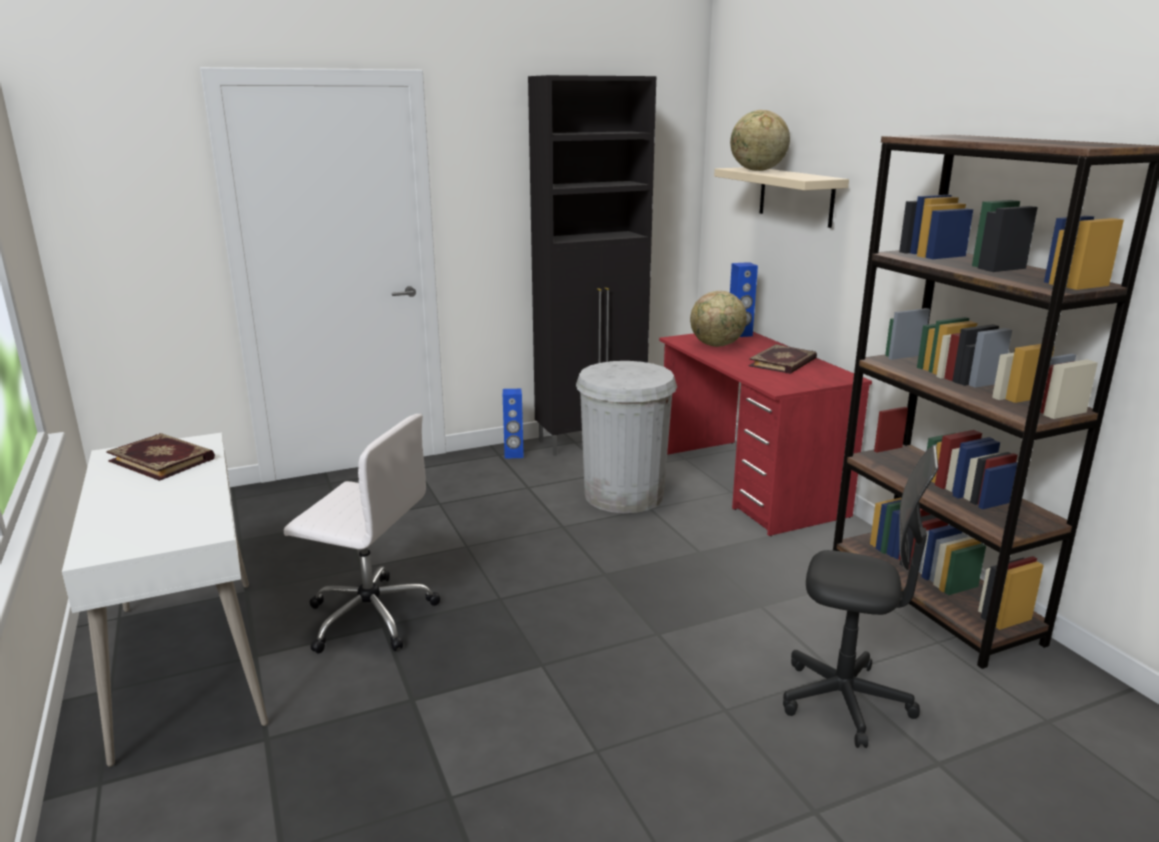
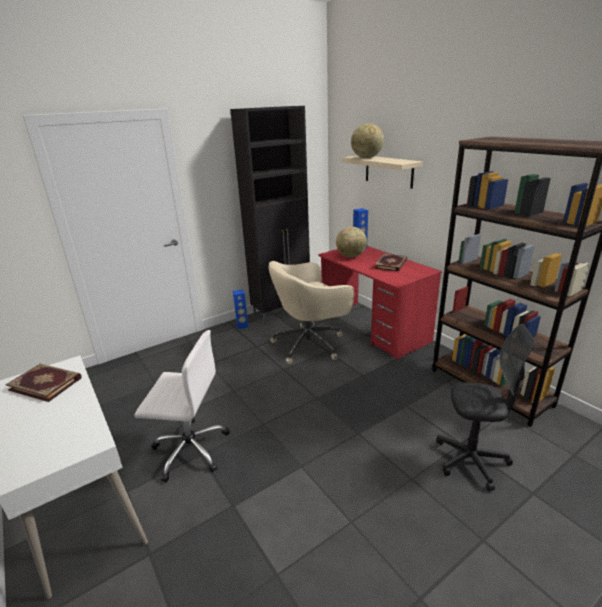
camera: 10 degrees left, 5 degrees up
(623, 495) = (310, 344): white trash can -> beige office chair

